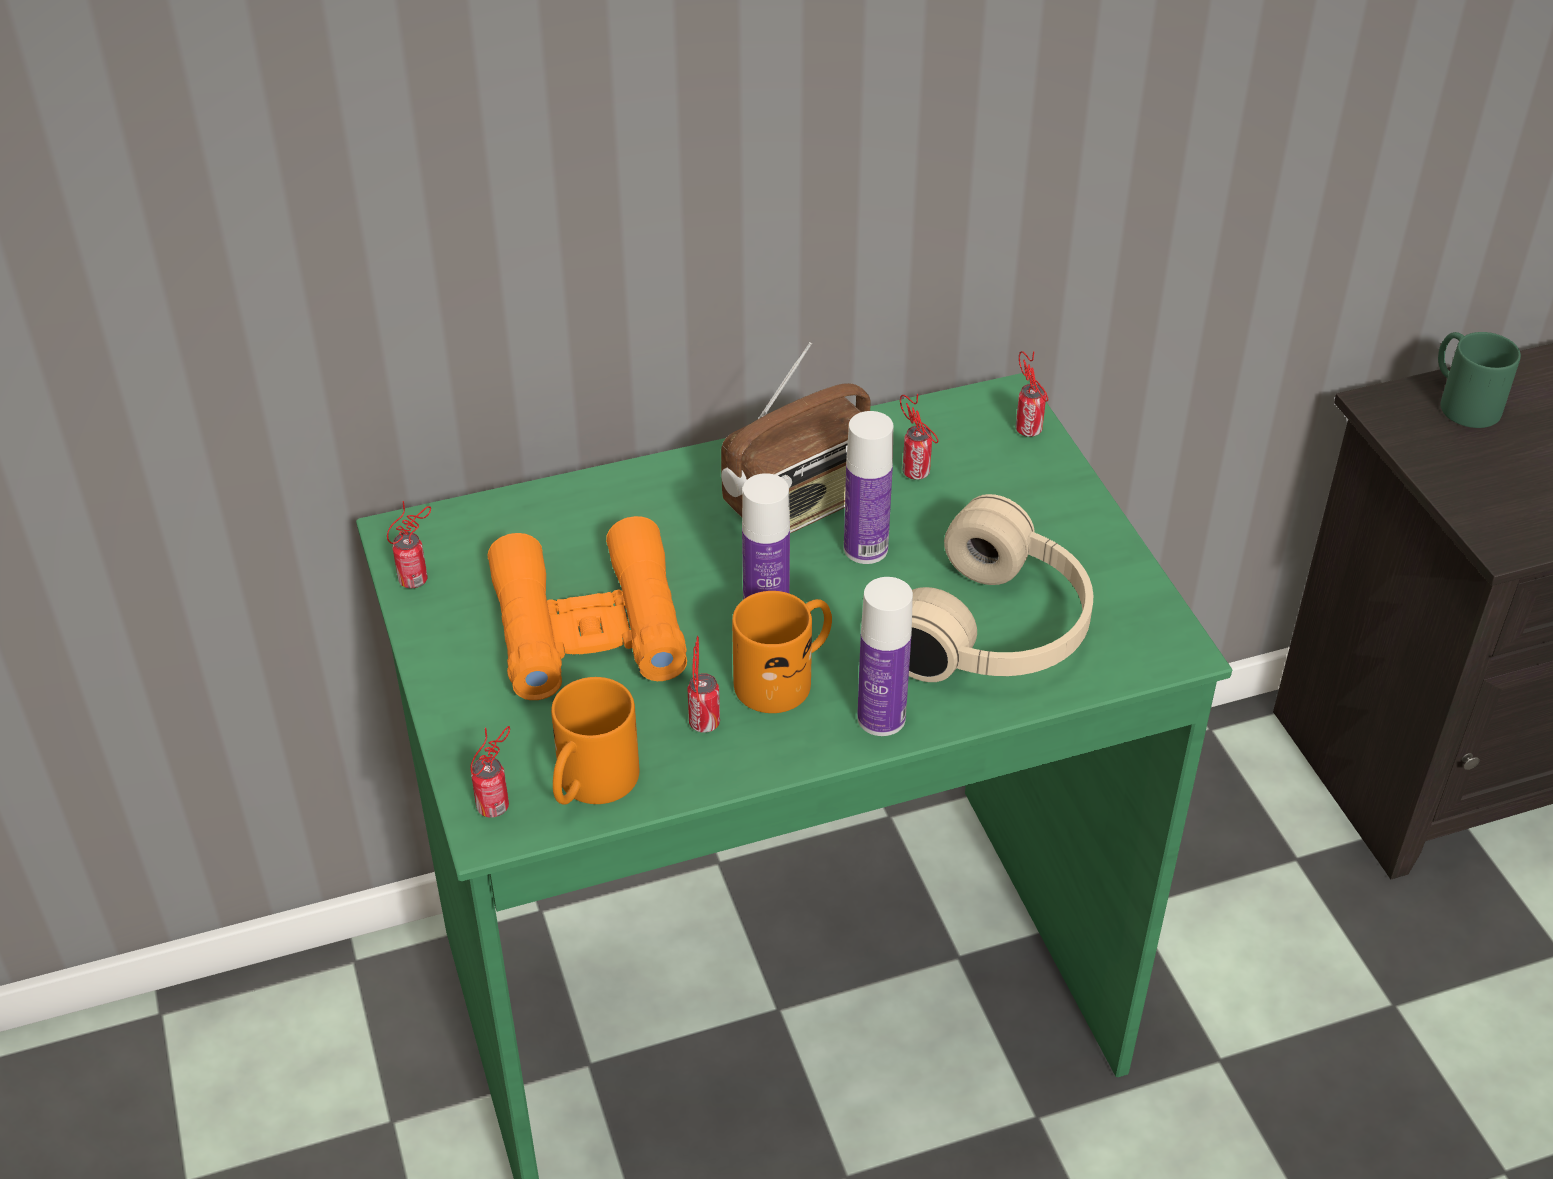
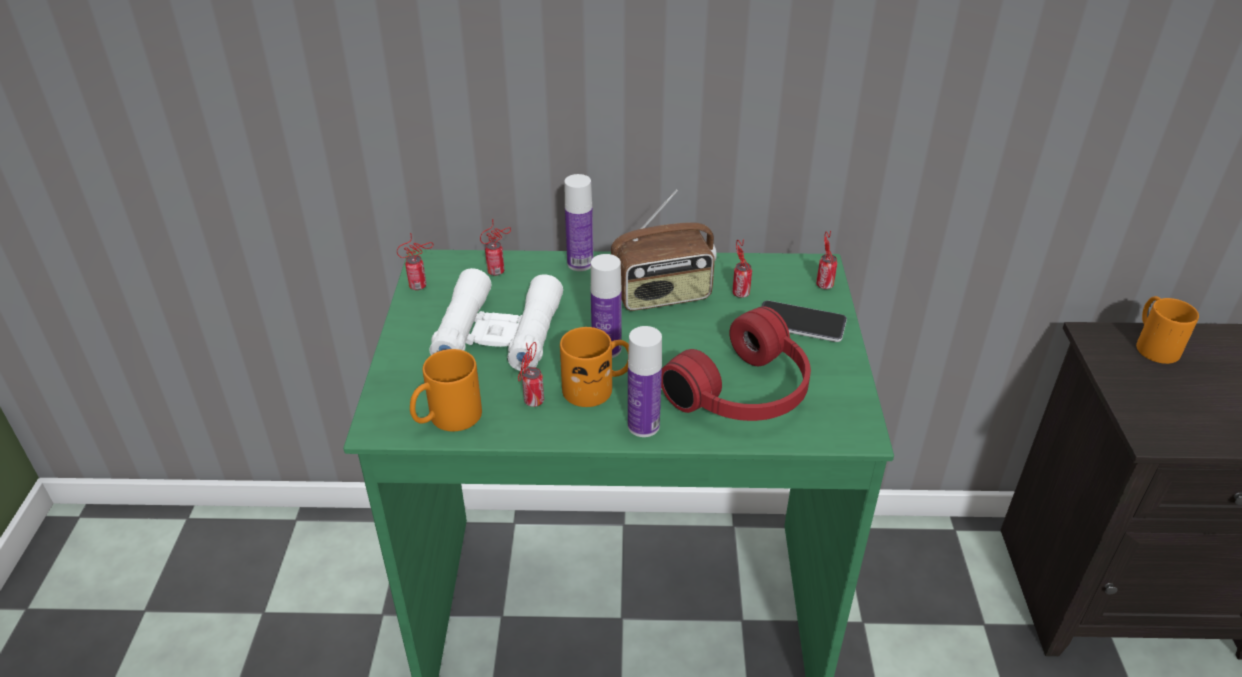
camera: 20 degrees right, 5 degrees down
(495, 804) = (387, 415): can -> can (497, 271)
(588, 626) = (499, 332): orange binoculars -> white binoculars
(865, 549) = (687, 328): bottle -> bottle (580, 263)
(999, 630) = (746, 393): beige headphones -> red headphones
(1023, 499) = (801, 323): none -> phone
(1460, 401) = (1152, 344): green mug -> orange mug

